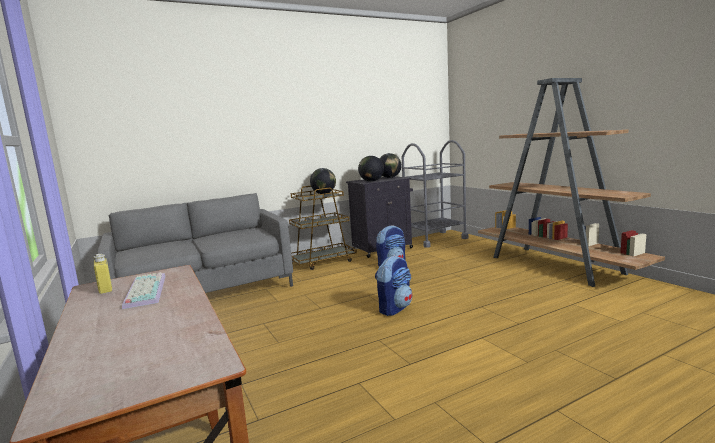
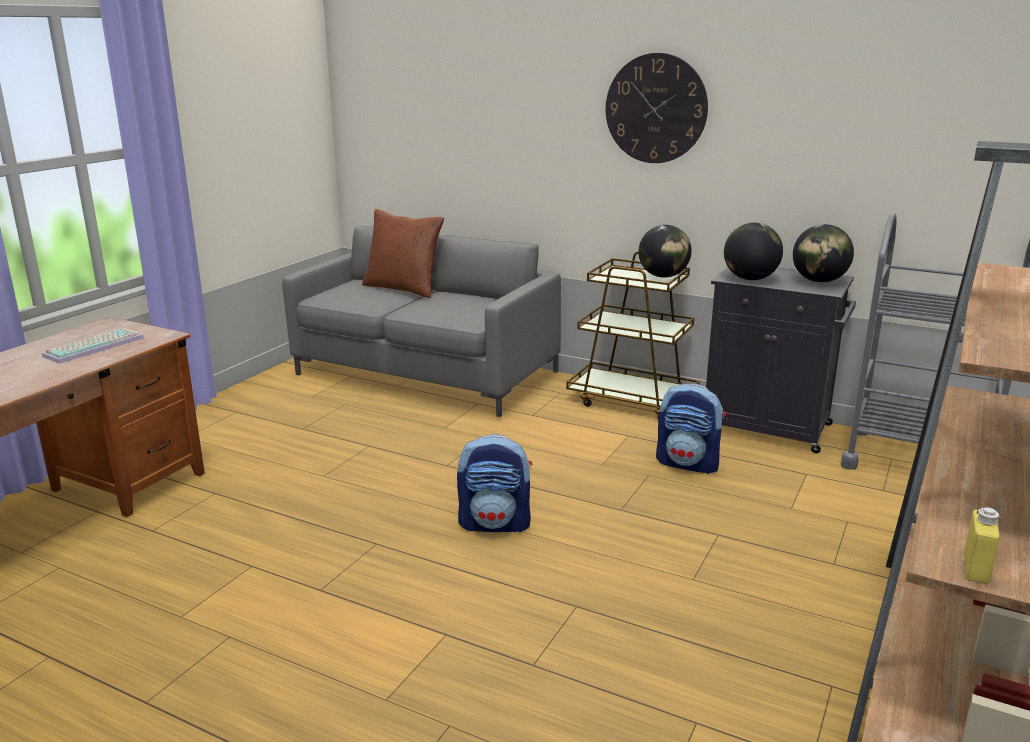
camera: 55 degrees right, 10 degrees up
(105, 289) = (99, 331): yellow bottle -> yellow bottle (975, 569)
(175, 242) = (403, 288): none -> brown pillow
(299, 114) = (656, 108): none -> wall clock

